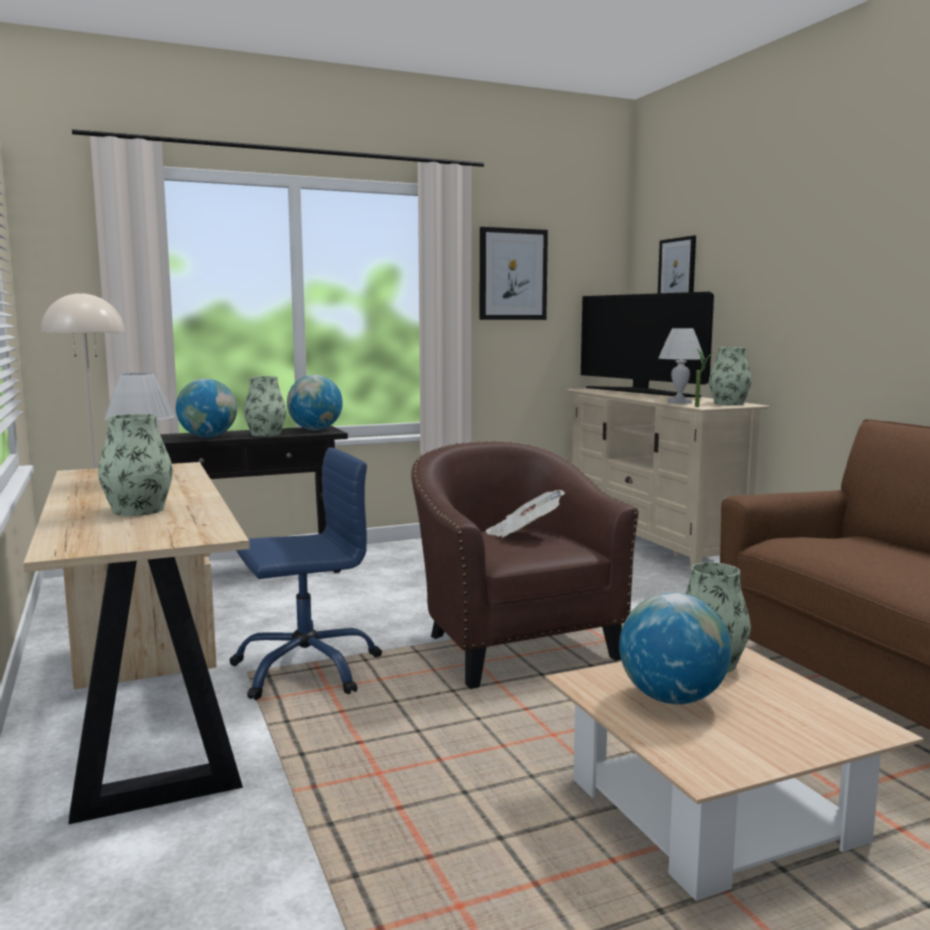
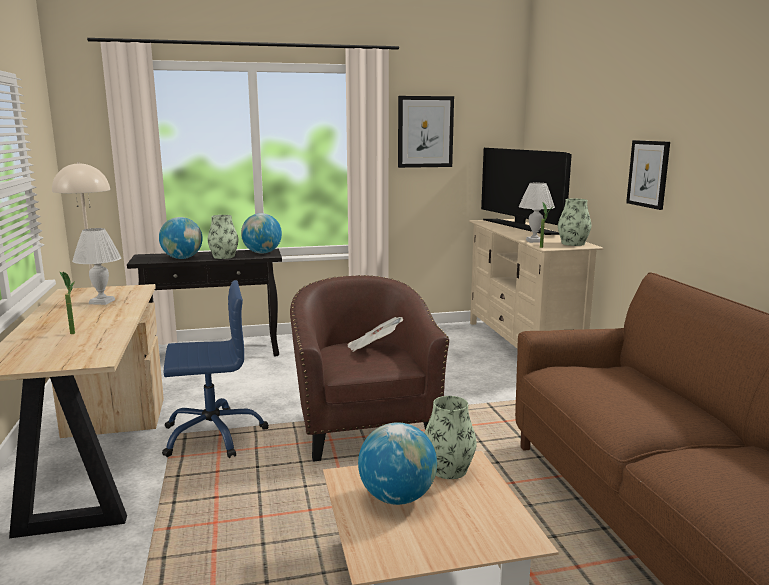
camera: 10 degrees right, 5 degrees up
(138, 510) = (72, 332): vase -> potted plant
(677, 270) = (553, 130): picture -> picture (648, 174)

